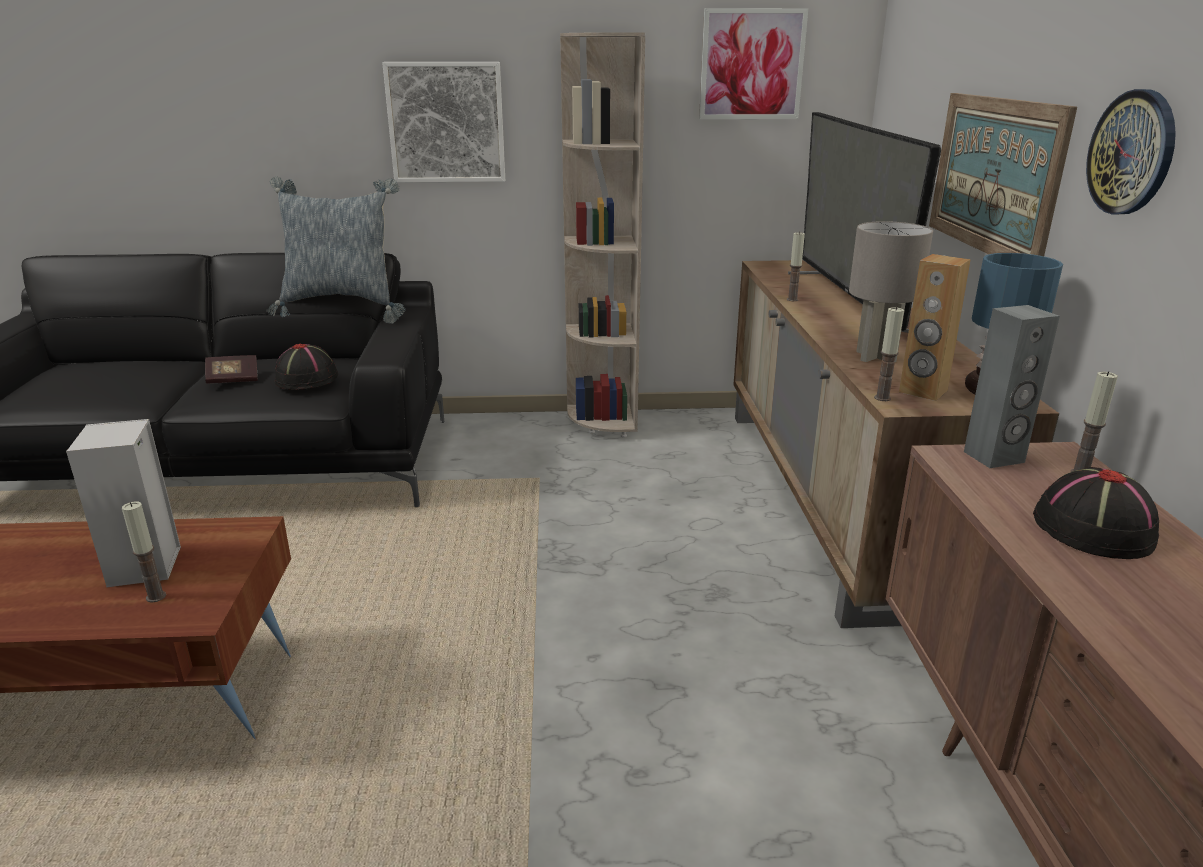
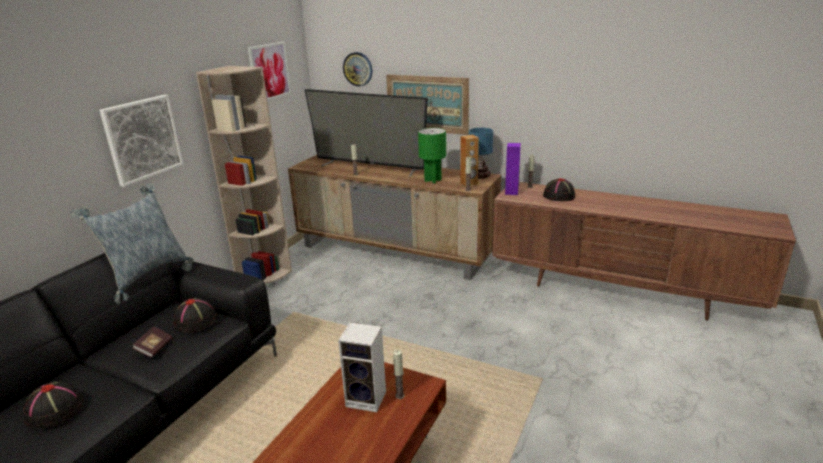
camera: 60 degrees left, 0 degrees up
(96, 378) = (54, 411): none -> black hat
(877, 357) = (433, 180): grey table lamp -> green table lamp
(994, 457) = (512, 192): grey speaker -> purple speaker
(1132, 153) = (501, 91): wall clock -> wall clock (358, 69)

